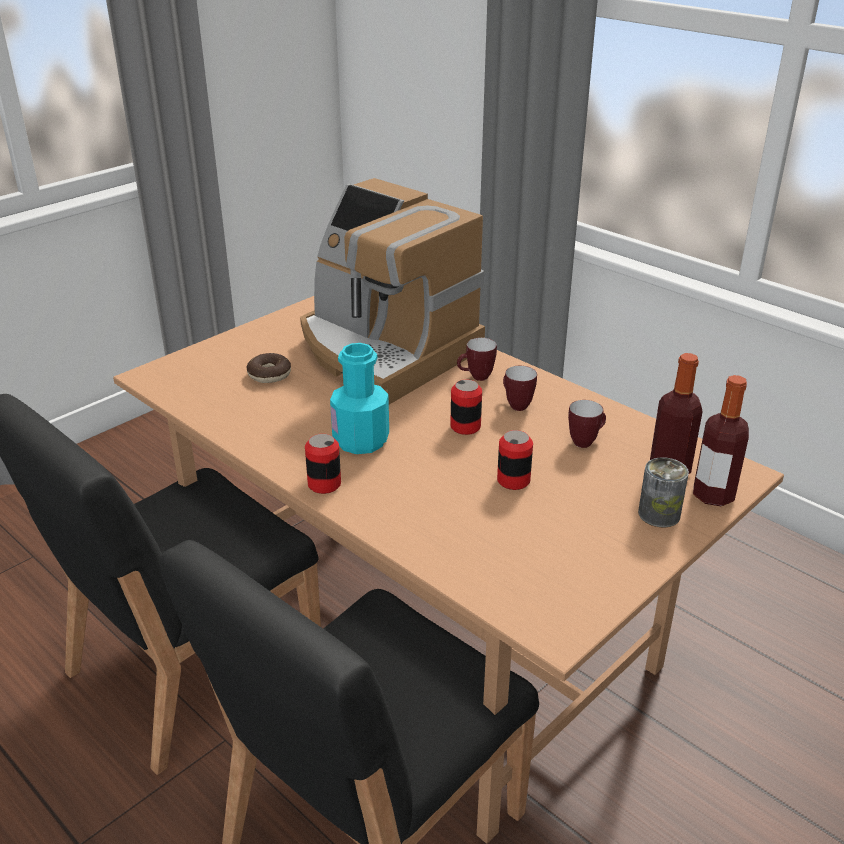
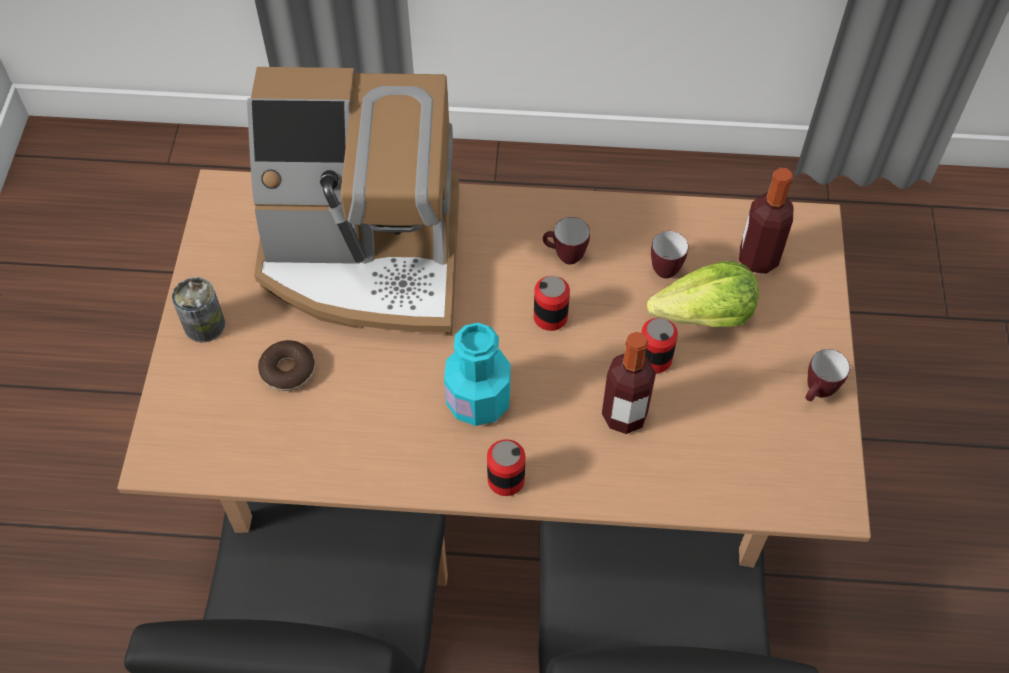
camera: 40 degrees left, 25 degrees up
(476, 377) = (493, 240): mug -> mug (817, 393)
(583, 478) = (704, 316): none -> lettuce
(659, 514) = (794, 319): can -> can (204, 325)
(713, 495) = (812, 267): bottle -> bottle (624, 415)

